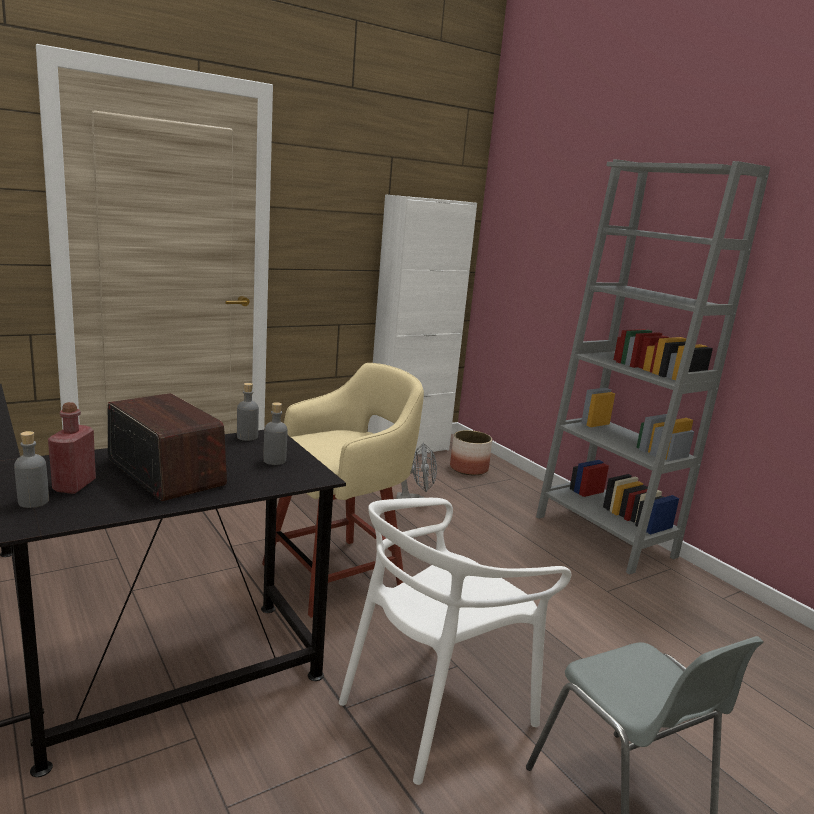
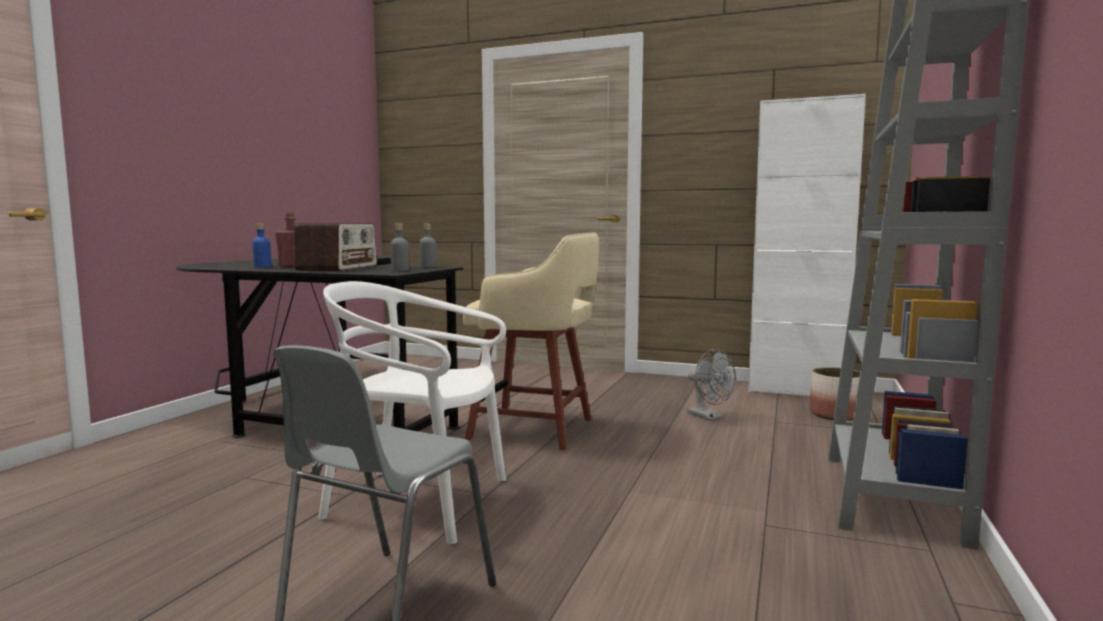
camera: 55 degrees right, 10 degrees down
(33, 502) = (262, 267): grey bottle -> blue bottle

